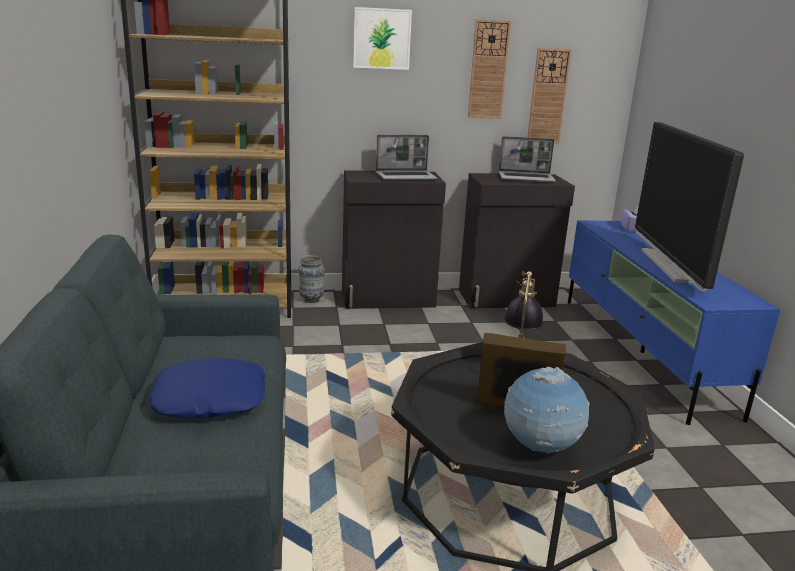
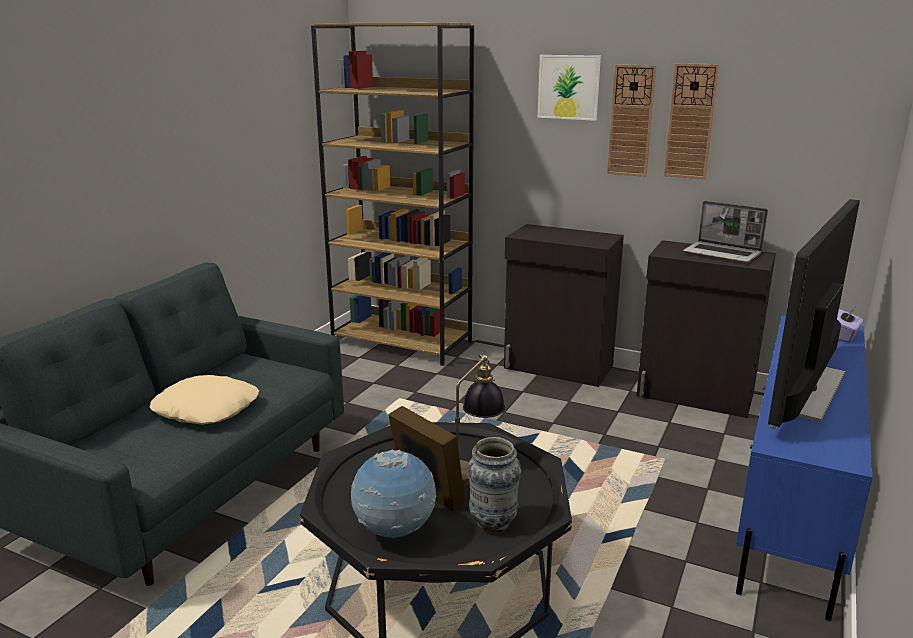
camera: 35 degrees right, 0 degrees up
(210, 398) = (207, 409): blue pillow -> beige pillow
(311, 300) = (481, 353): vase -> vase (493, 523)
(406, 177) = (577, 237): laptop -> none
(548, 96) = (770, 155): wall clock -> wall clock (631, 121)

